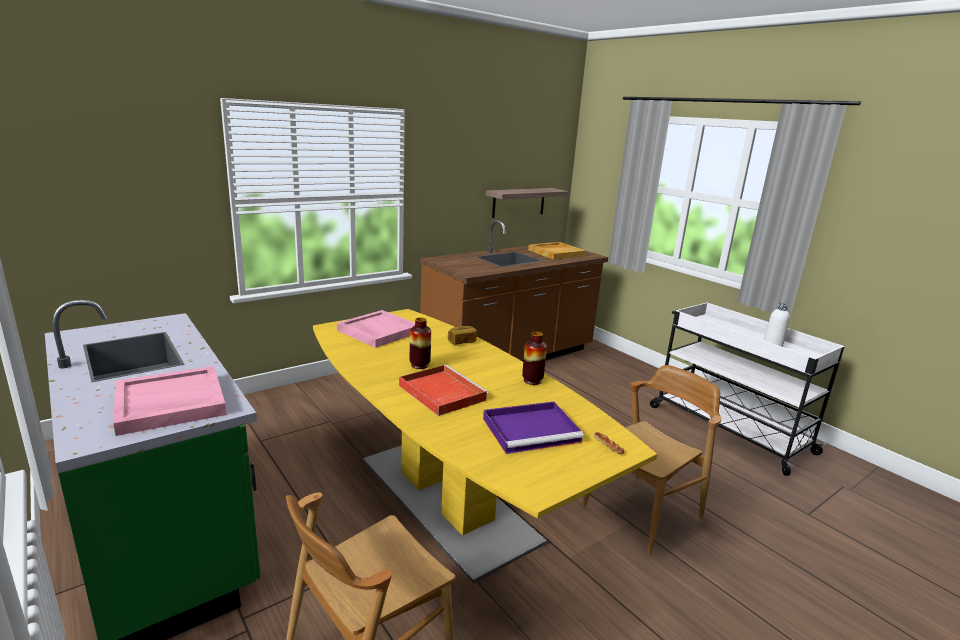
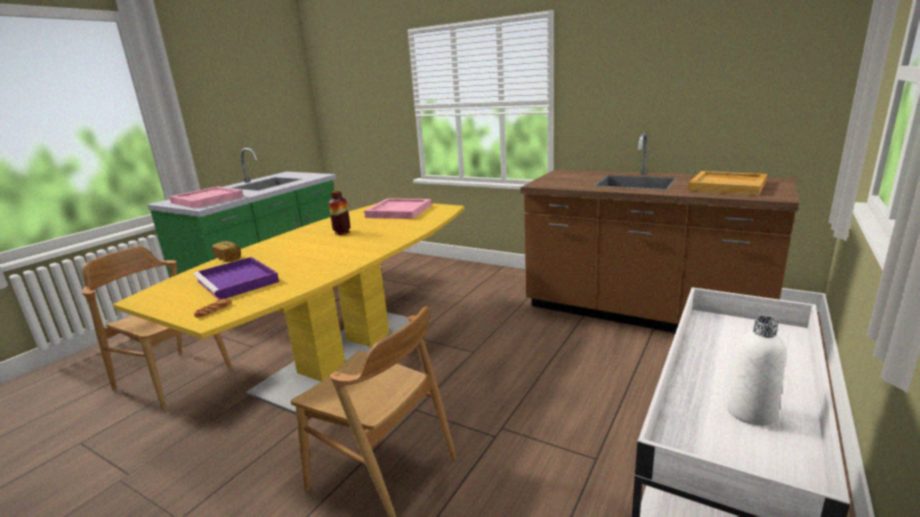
camera: 70 degrees right, 0 degrees up
(440, 392) = (295, 246): red tray -> none
(461, 342) = (406, 231): bread -> bread (229, 258)
(518, 202) = (731, 113): shelf -> none
(532, 381) = (339, 265): vase -> none

